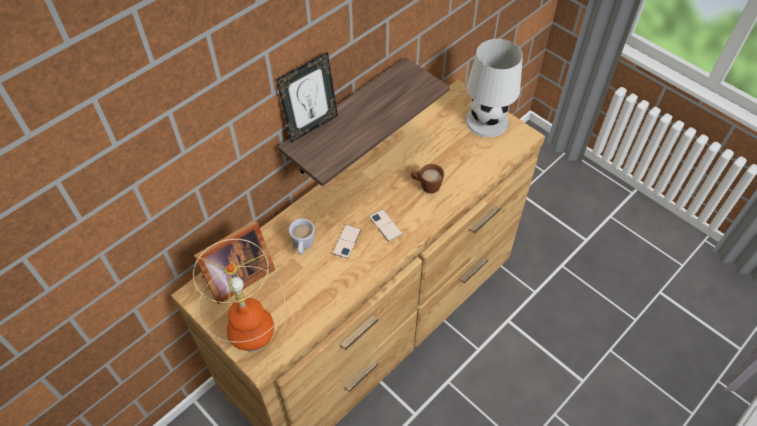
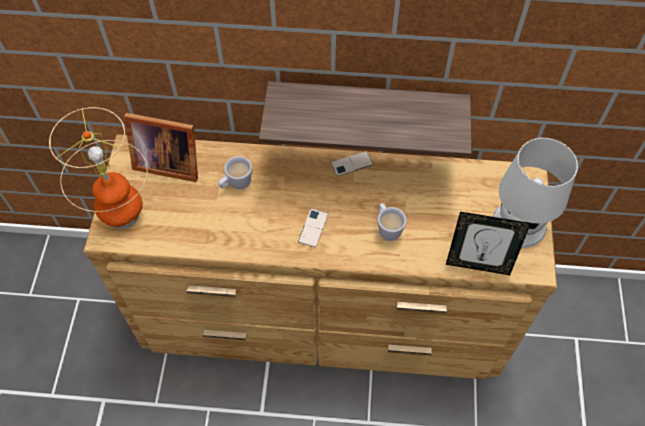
camera: 50 degrees right, 5 degrees up
(311, 126) = (313, 87): picture frame -> picture frame (478, 265)
(347, 241) = (269, 211): phone -> phone (351, 164)
(426, 186) = (387, 228): brown mug -> white mug

